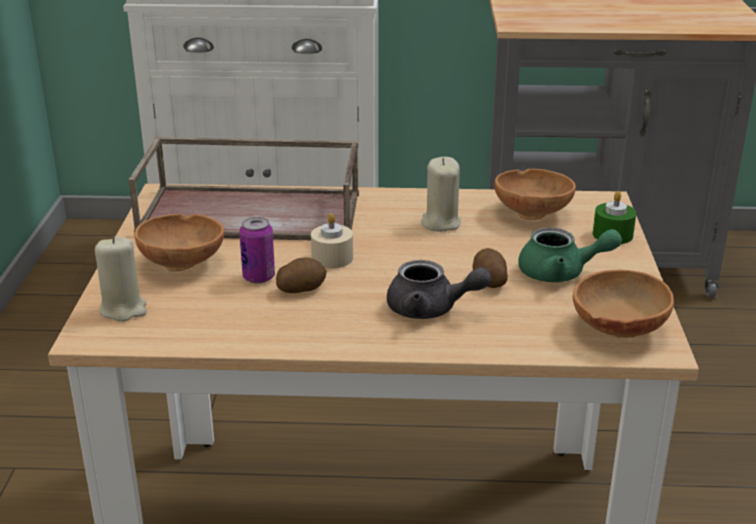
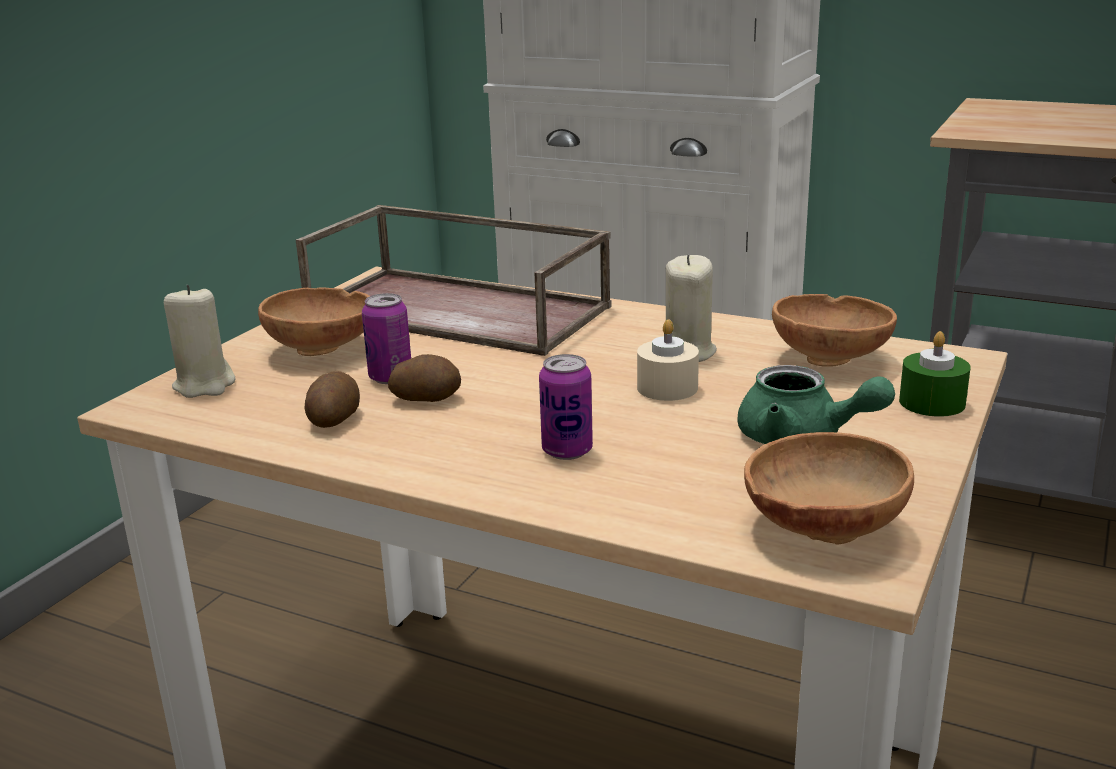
camera: 25 degrees right, 5 degrees down
(332, 258) = (502, 370): beige candle -> beige candle (667, 388)
(431, 309) = (567, 451): grey teapot -> can
(489, 281) = (684, 430): potato -> potato (333, 419)

